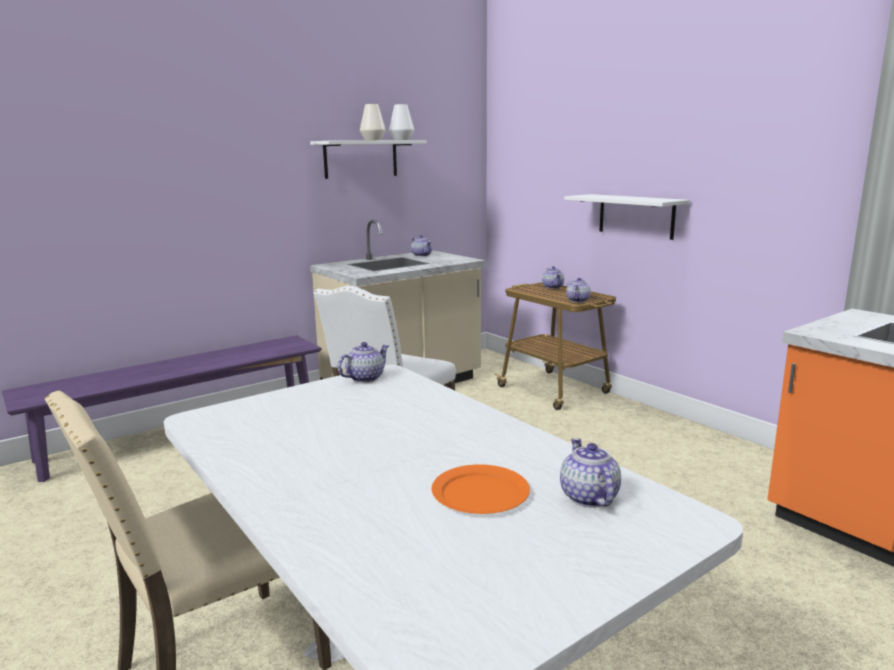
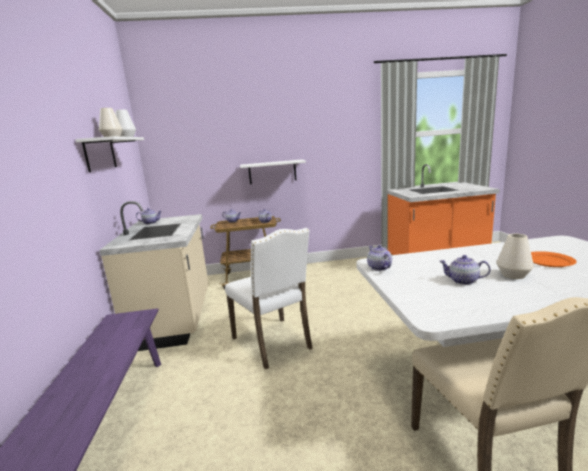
camera: 60 degrees left, 0 degrees up
(376, 461) = (513, 275): none -> white vase
(588, 497) = (547, 247): teapot -> teapot (463, 281)

